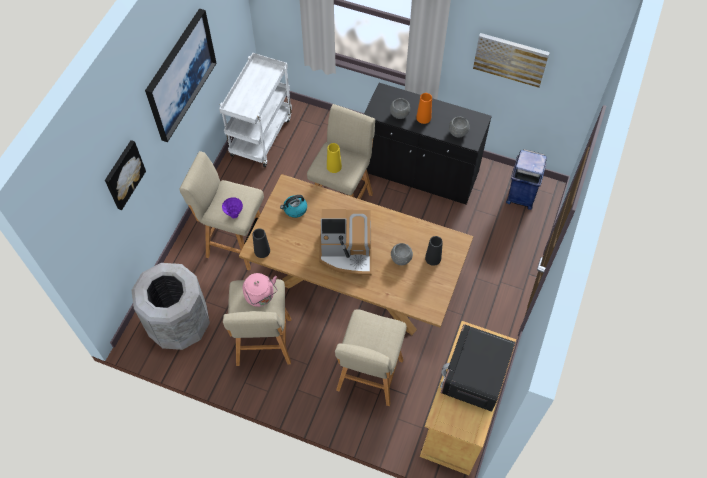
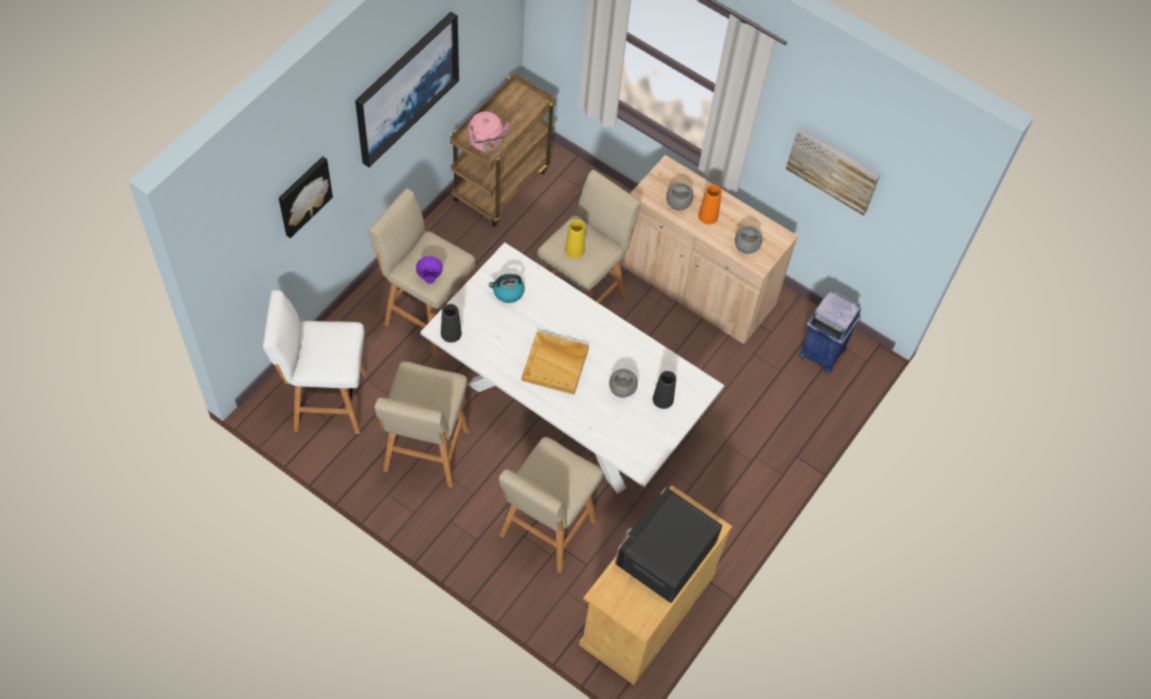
camera: 10 degrees right, 0 degrees up
(179, 325) = (326, 401): grey trash can -> white stool
(261, 135) = (501, 183): white cart -> brown cart
(261, 296) = (432, 390): pink kettle -> pink kettle (487, 143)
(346, 253) = (555, 364): coffee machine -> beige tray
(357, 284) = (567, 410): brown dining table -> white dining table
(420, 172) = (696, 286): black cabinet -> beige cabinet

